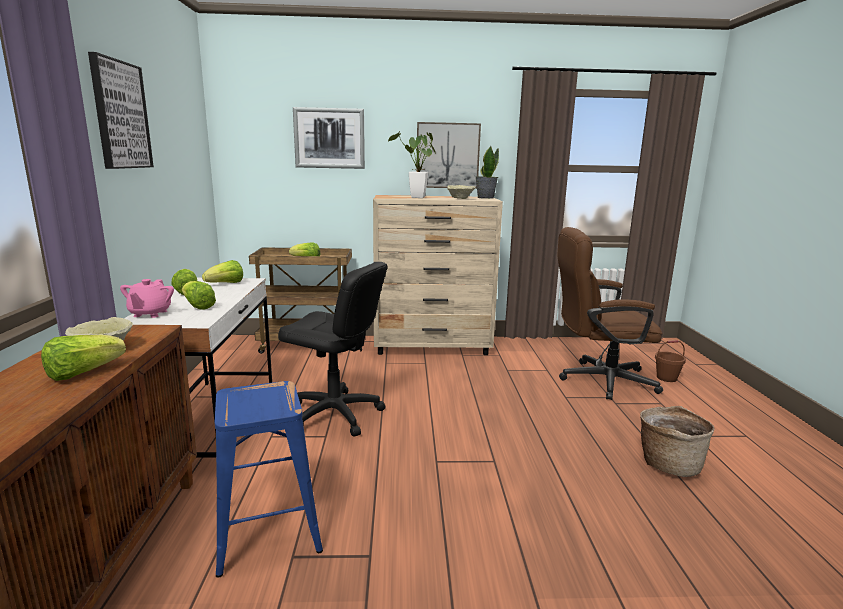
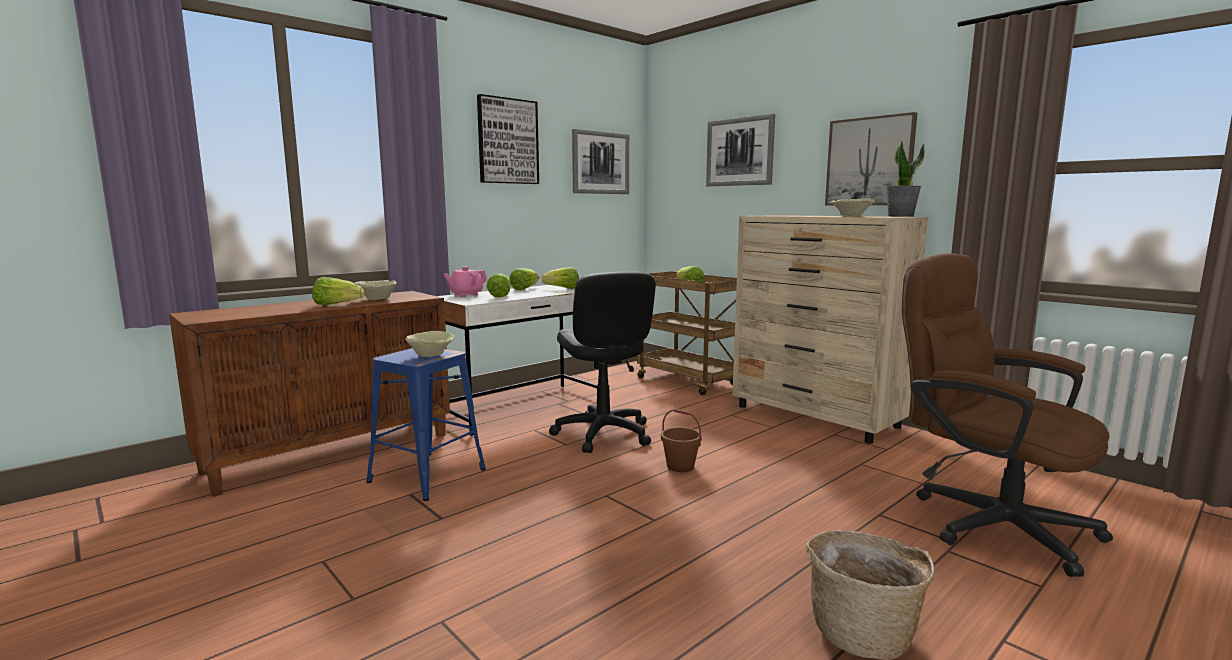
camera: 50 degrees right, 5 degrees down
(185, 140) = (600, 163): none -> picture
(272, 396) = (432, 355): none -> beige bowl
(417, 198) = (799, 215): potted plant -> none
(666, 378) = (1152, 571): brown bucket -> brown bucket (680, 466)

